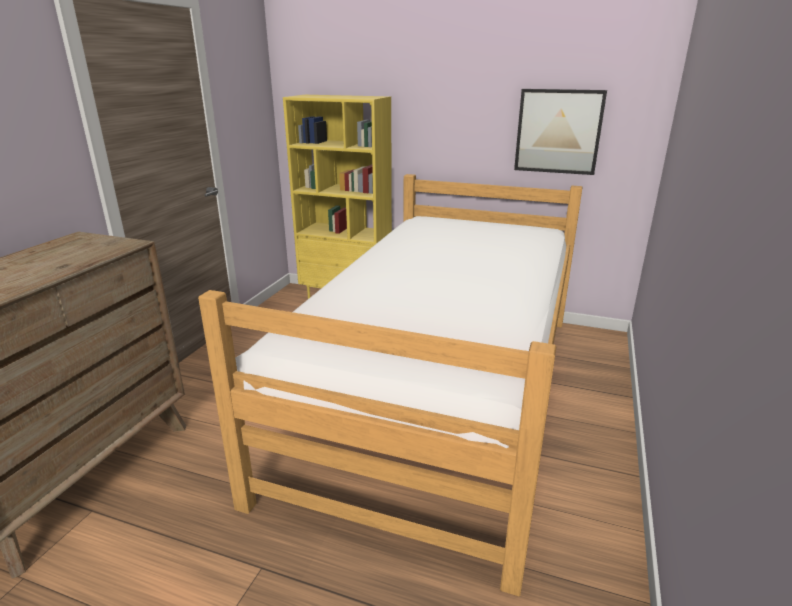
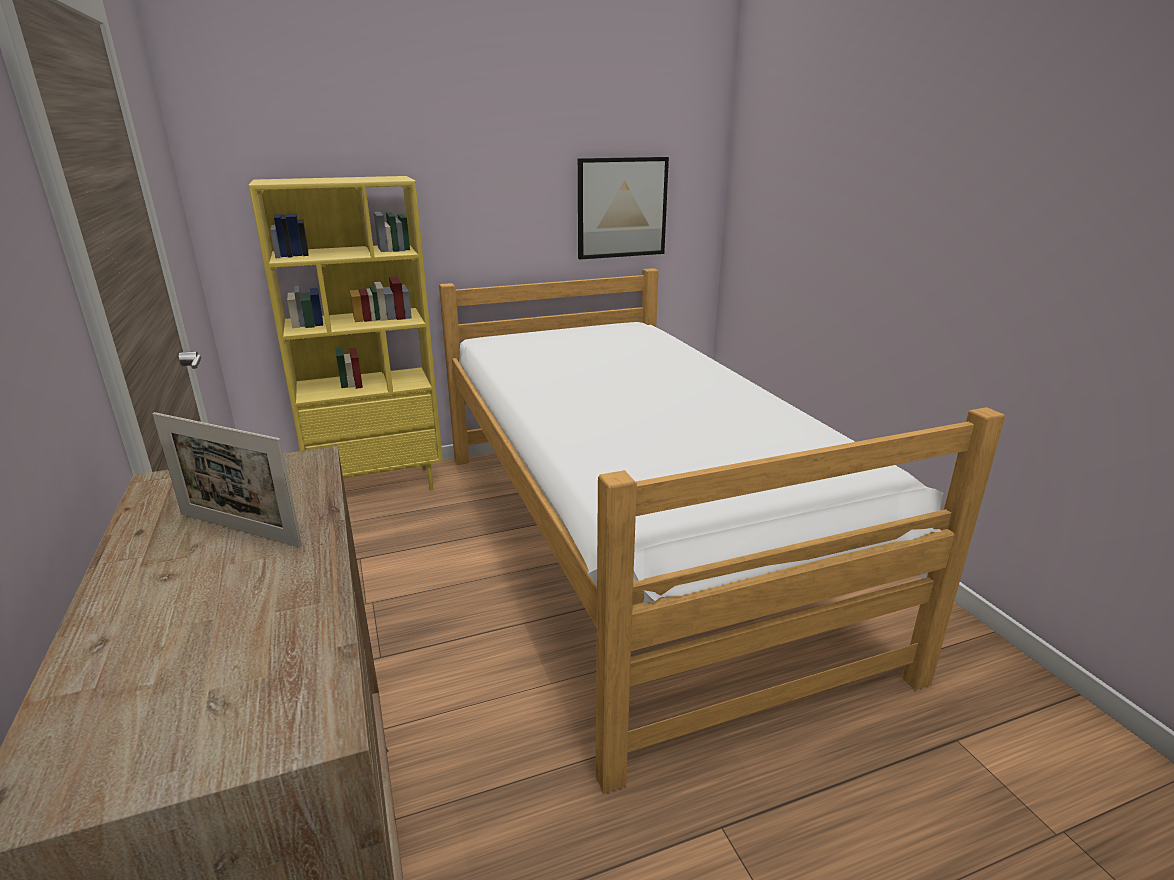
camera: 40 degrees left, 0 degrees up
(51, 261) = (239, 530): none -> picture frame

